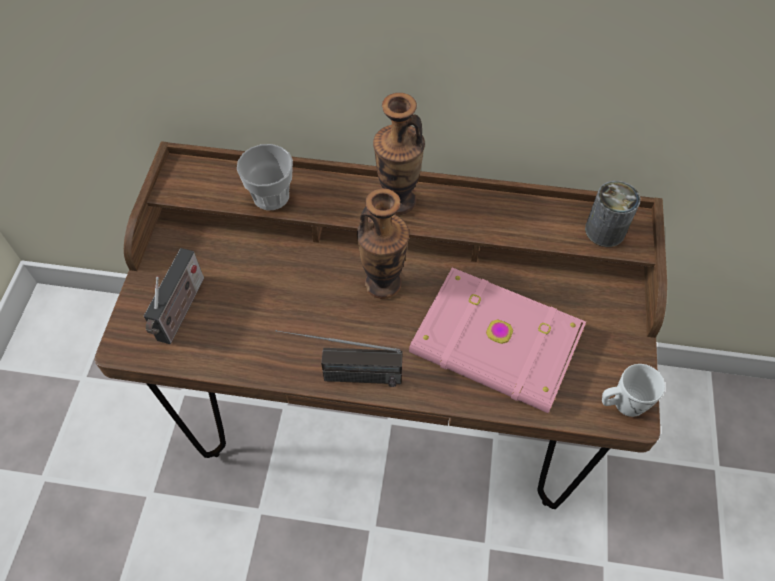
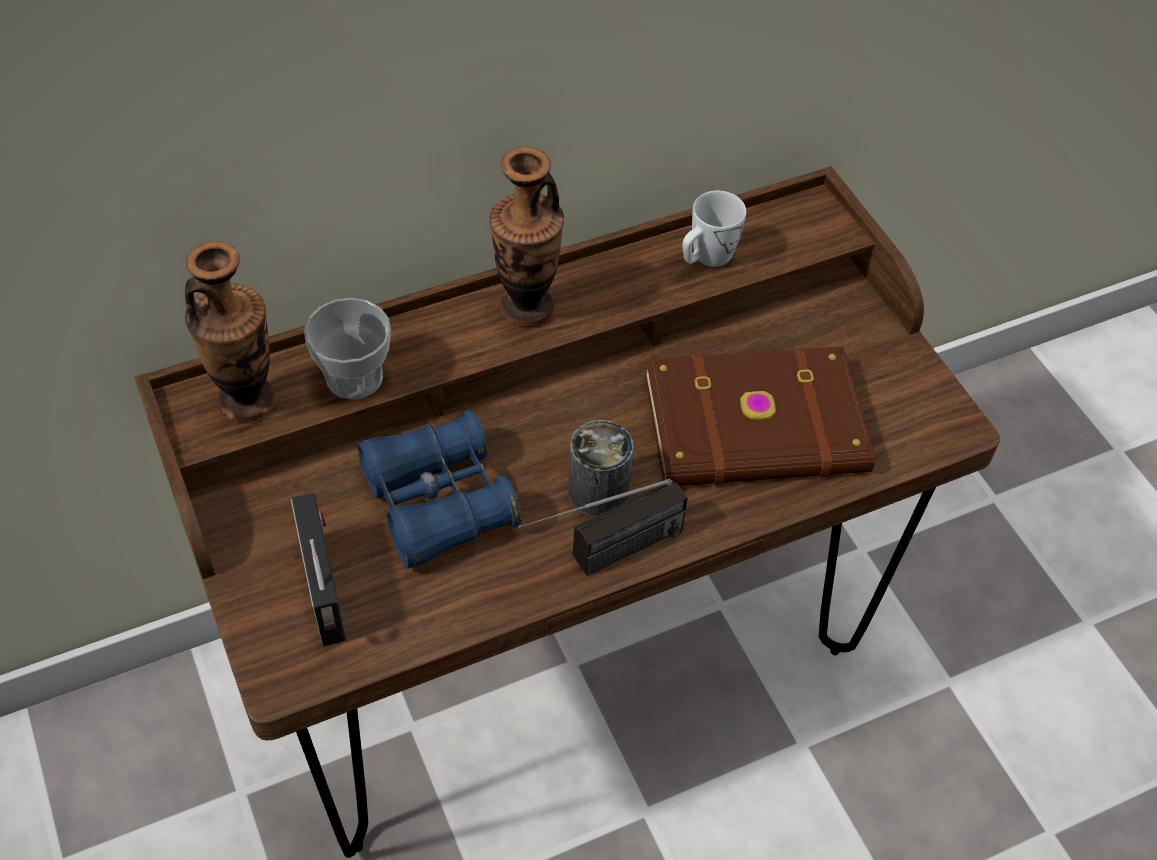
camera: 35 degrees left, 5 degrees down
(276, 292) = (438, 503): none -> blue binoculars
(383, 283) = (568, 424): vase -> vase (247, 400)
(496, 345) = (757, 428): pink book -> brown book
(605, 230) = (795, 231): can -> can (598, 492)
(622, 404) = (938, 420): white mug -> white mug (706, 257)

